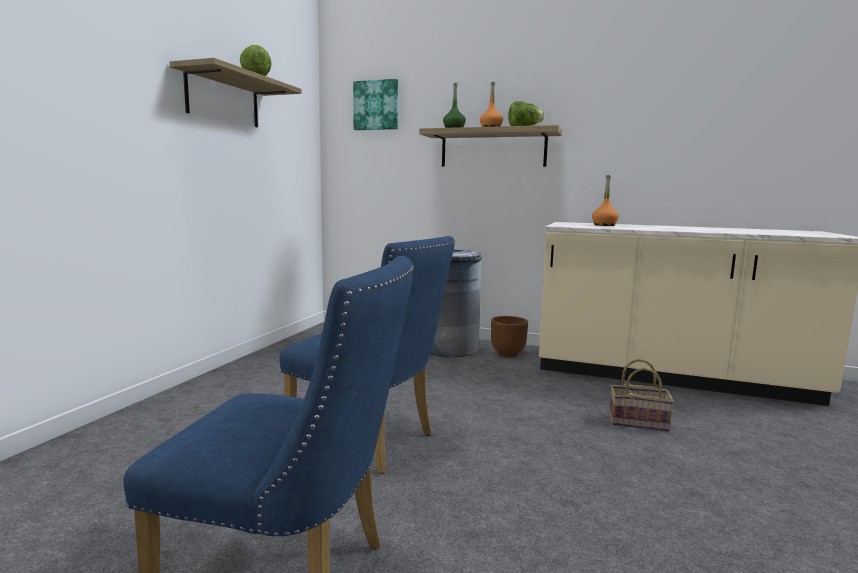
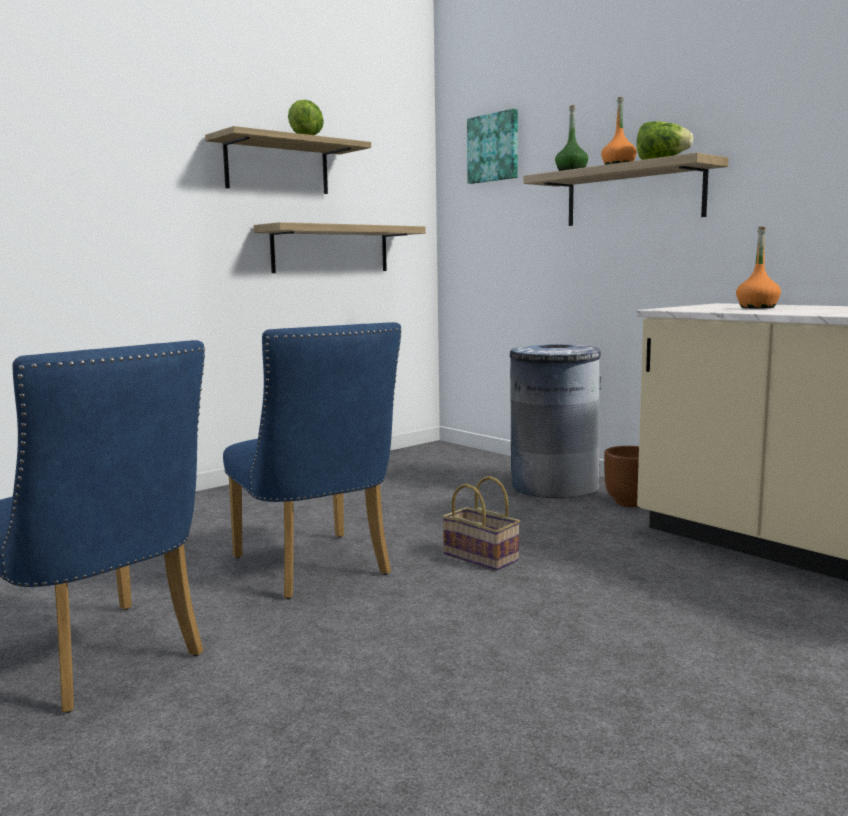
camera: 30 degrees right, 0 degrees up
(259, 173) = (331, 249): none -> shelf
(639, 422) = (695, 612): basket -> basket (483, 557)

